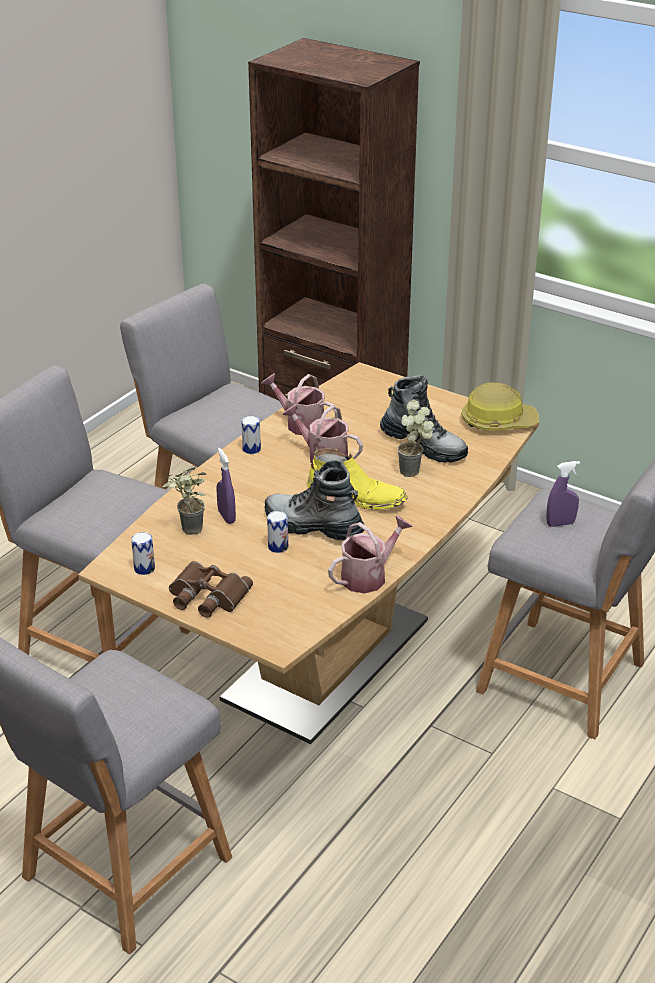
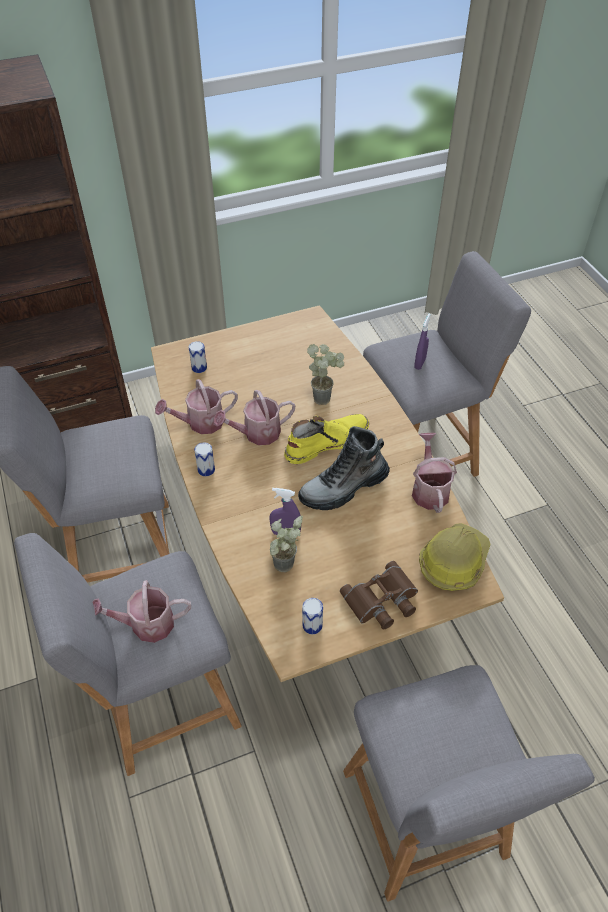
camera: 55 degrees left, 15 degrees up
(82, 504) = (146, 624): none -> watering can
(278, 547) = (352, 522): can -> can (199, 368)
(424, 445) = (295, 374): boot -> none
(498, 422) = (303, 324): hard hat -> hard hat (453, 562)

